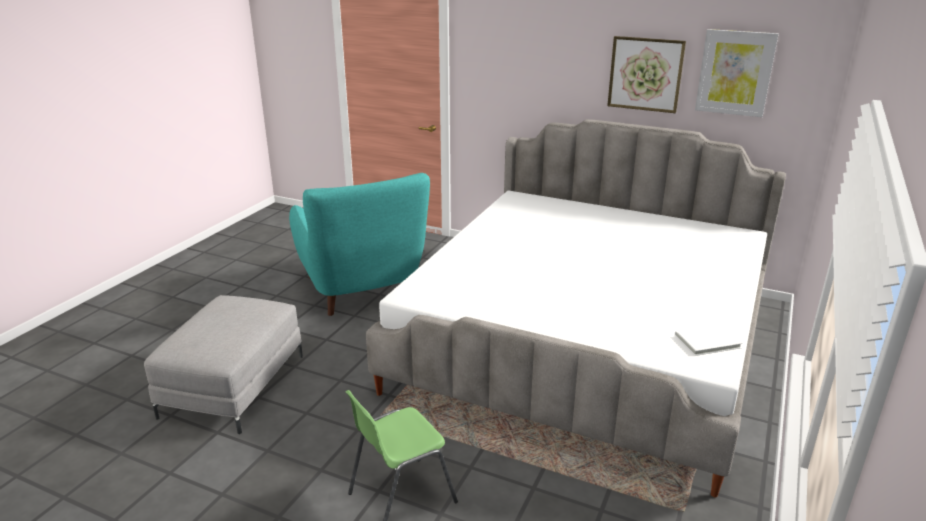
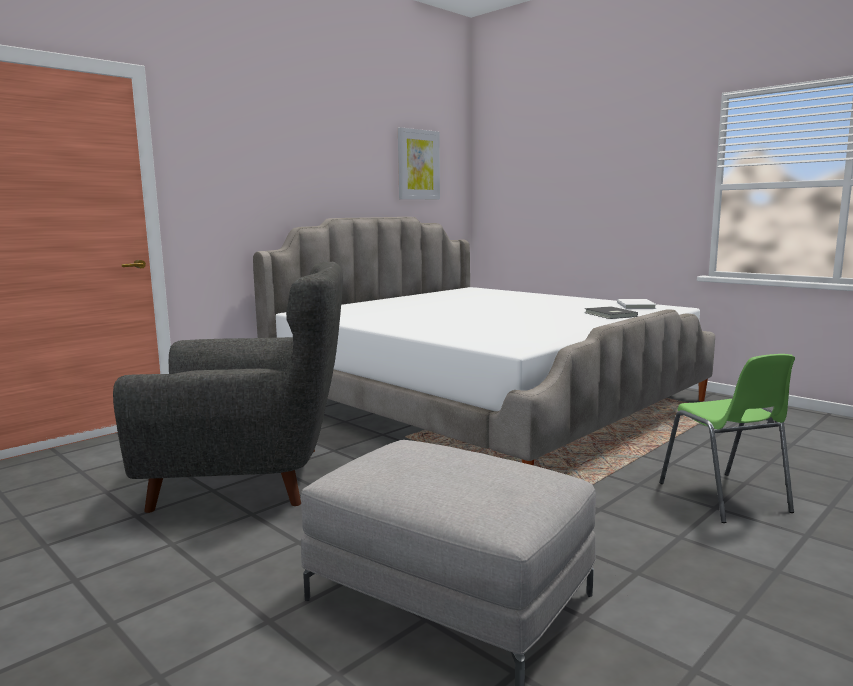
camera: 70 degrees left, 15 degrees down
(362, 291) = (253, 478): turquoise armchair -> grey armchair
(617, 327) = (609, 315): none -> grey book
(645, 74) = (361, 169): picture -> none

